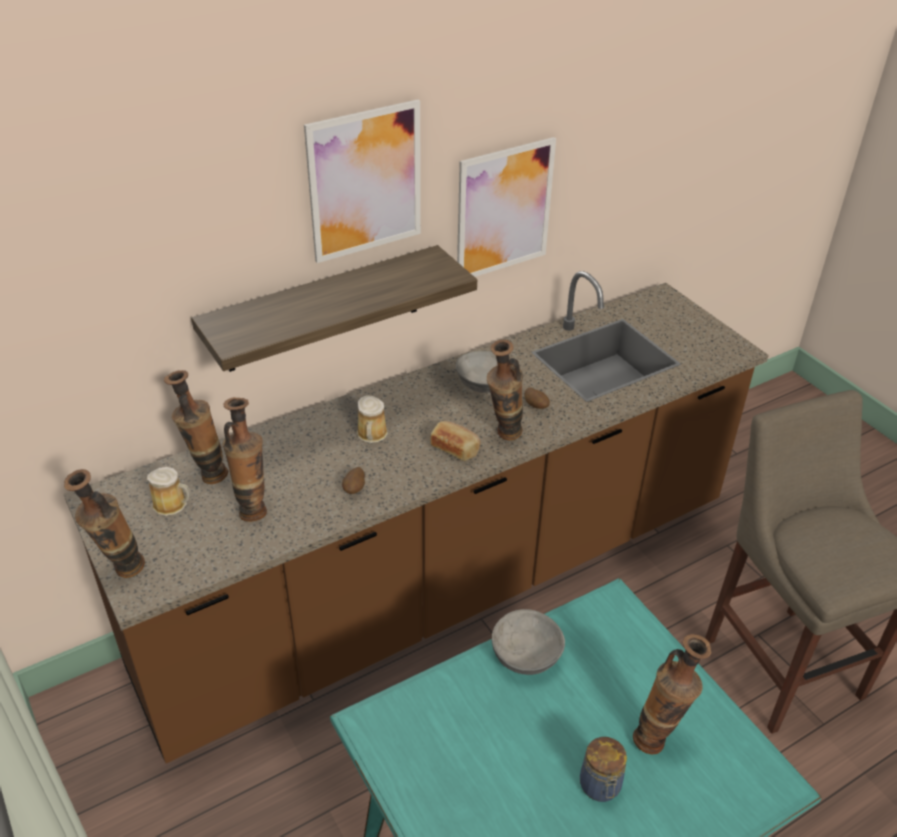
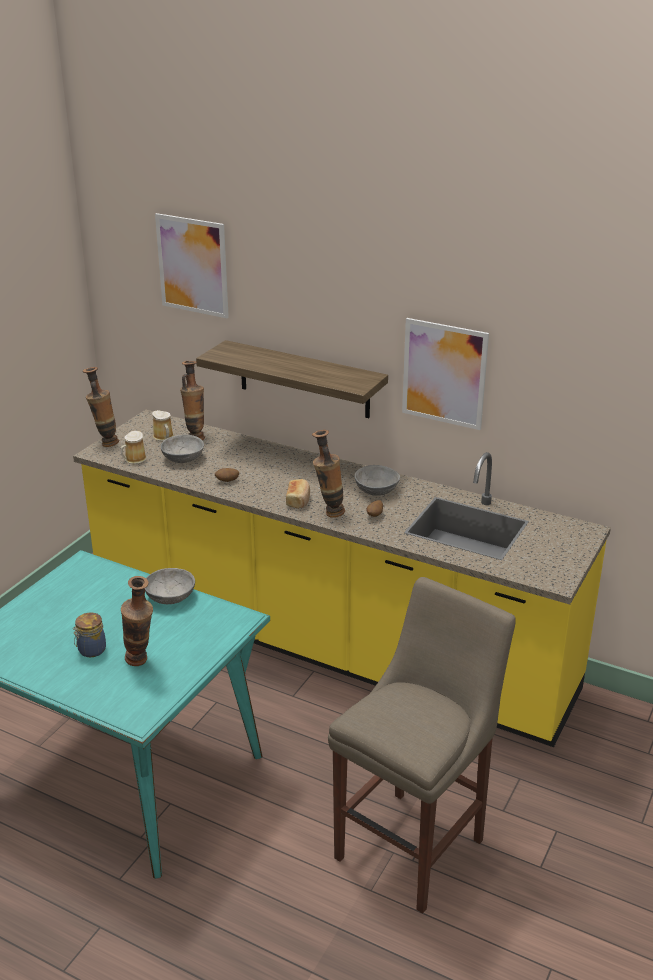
camera: 60 degrees right, 10 degrees down
(252, 508) = (182, 458): vase -> grey bowl
(365, 182) = (337, 302): picture -> picture (192, 265)
(372, 435) = (280, 470): mug -> mug (134, 459)
(445, 587) = (326, 644): brown counter -> yellow counter

